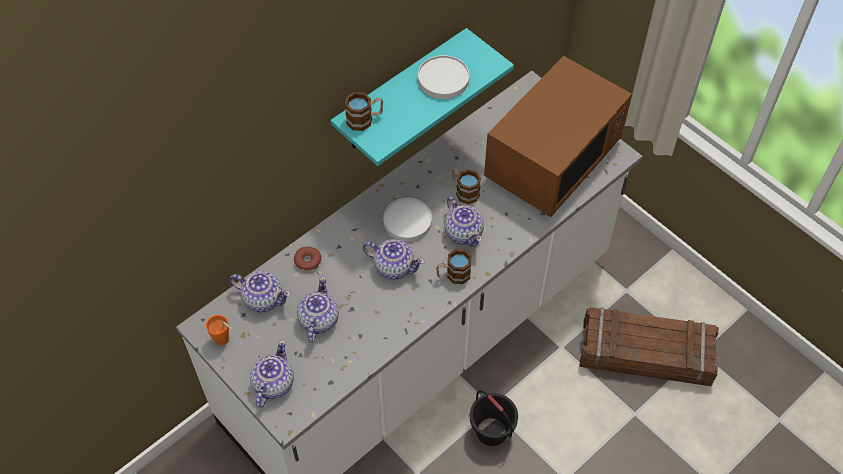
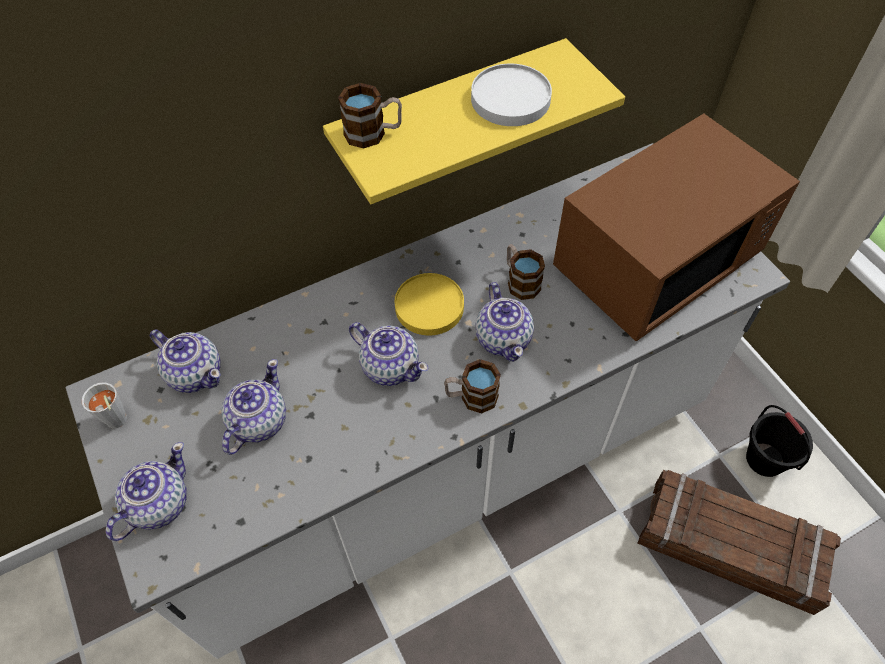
camera: 15 degrees right, 0 degrees up
(224, 341) = (118, 423): orange cup -> grey cup
(307, 261) = (275, 333): donut -> none
(400, 93) = (449, 117): turquoise shelf -> yellow shelf
(407, 221) = (429, 306): white plate -> yellow plate
(492, 431) = (502, 605): black bucket -> black bucket (765, 459)

